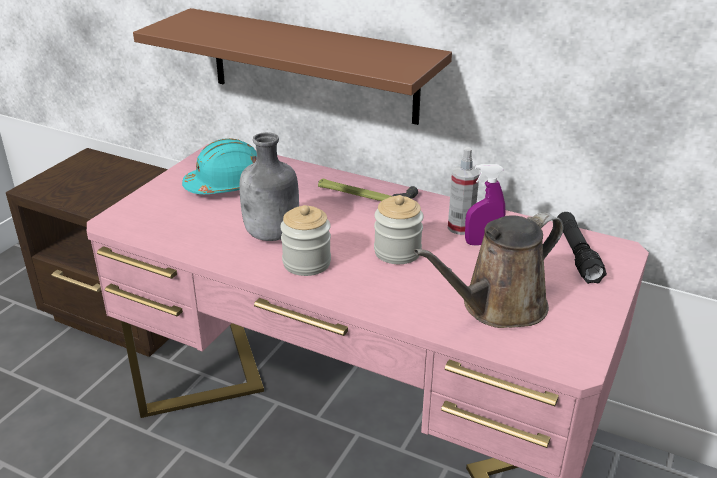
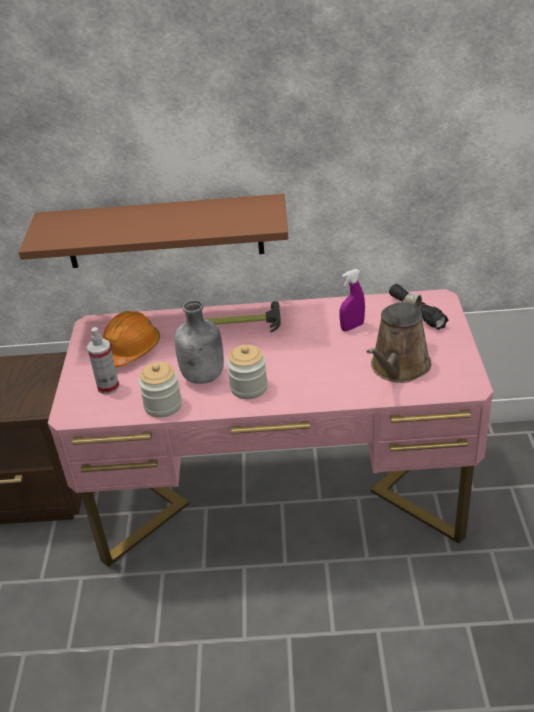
camera: 25 degrees left, 5 degrees up
(227, 185) = (129, 350): turquoise hard hat -> orange hard hat
(397, 252) = (302, 355): jar -> jar (163, 405)
(460, 227) = (328, 320): spray bottle -> spray bottle (108, 387)

